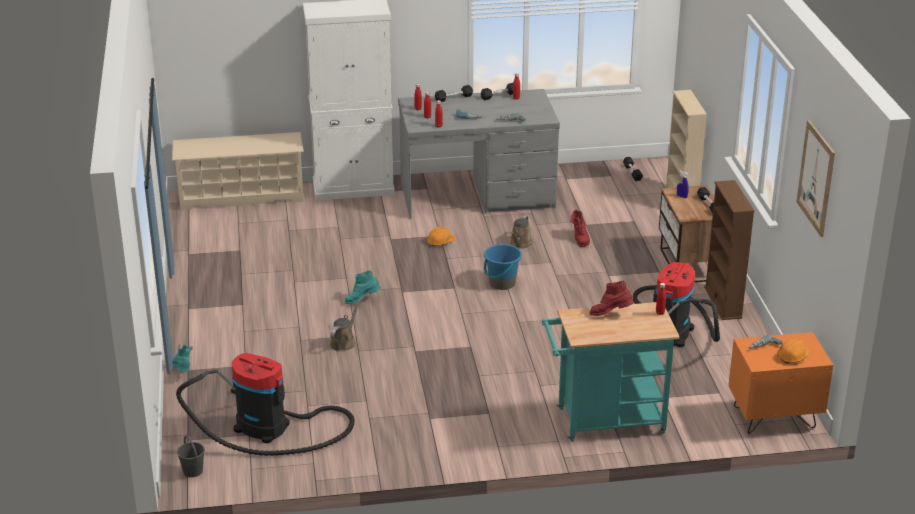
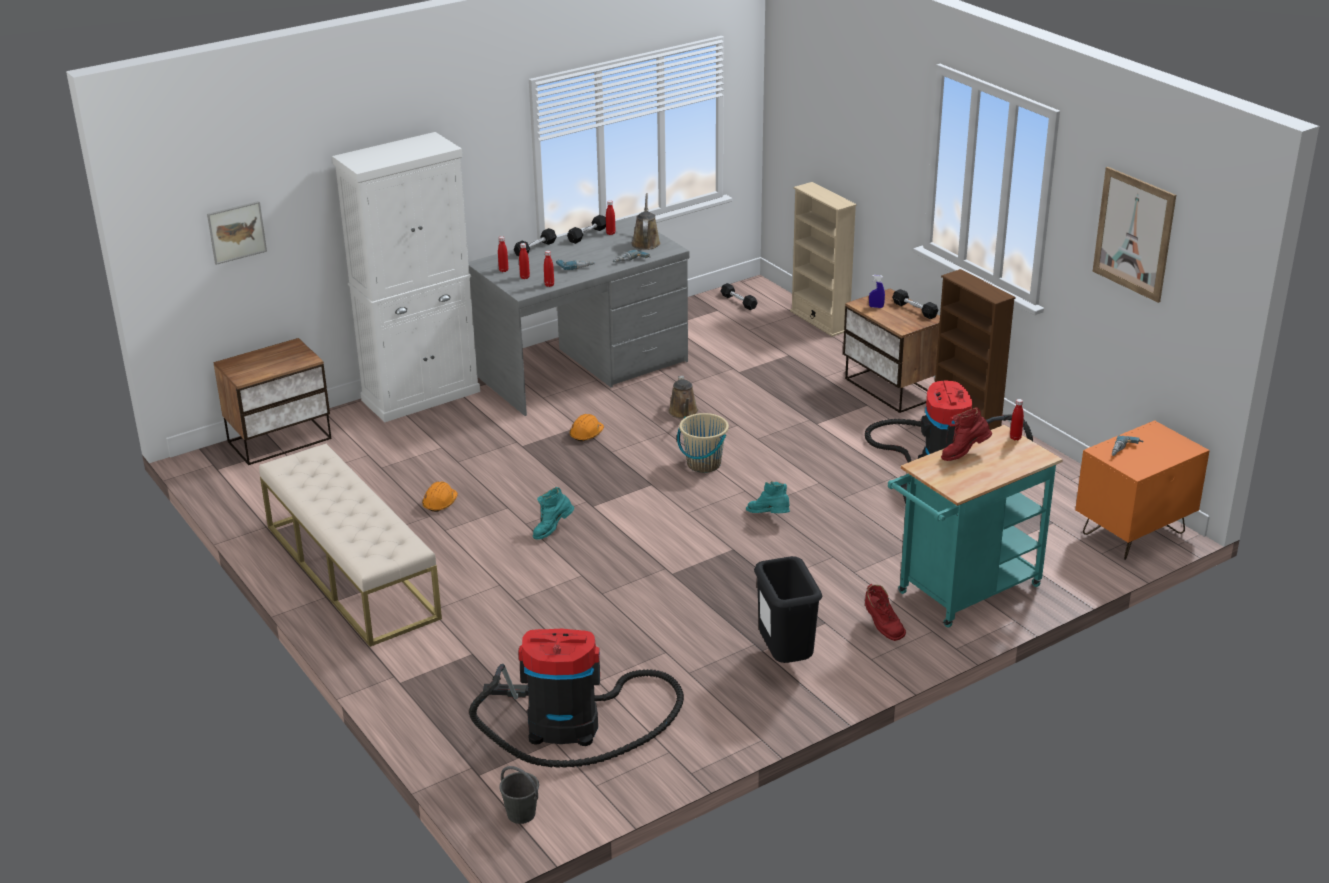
camera: 25 degrees left, 0 degrees up
(182, 372) = (394, 688): turquoise boot -> turquoise boot (769, 517)
(215, 292) = (351, 571): none -> beige bench
(228, 44) = (236, 232): none -> picture
(242, 196) = (281, 440): beige shoe rack -> nightstand
(344, 342) = (575, 588): brown watering can -> brown watering can (646, 242)
(439, 428) = (784, 658): none -> black trash can
(502, 283) = (703, 464): blue bucket -> beige bucket
(580, 239) = (747, 390): red boot -> red boot (882, 627)
(792, 357) = (1162, 453): orange hard hat -> orange hard hat (440, 503)

